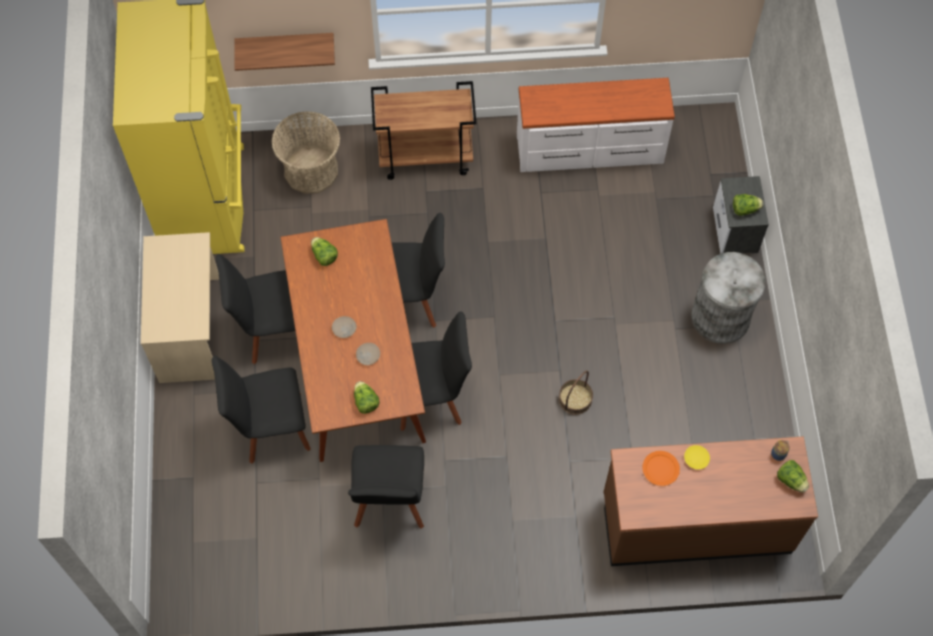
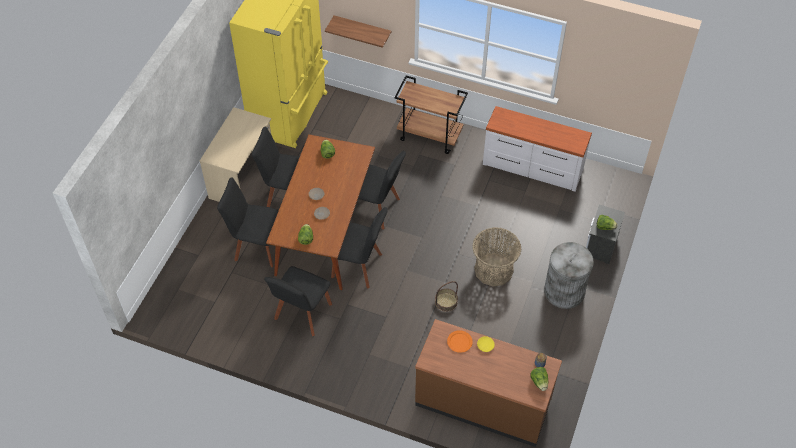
camera: 25 degrees right, 10 degrees down
(311, 170) = (358, 119): basket -> basket (494, 270)

